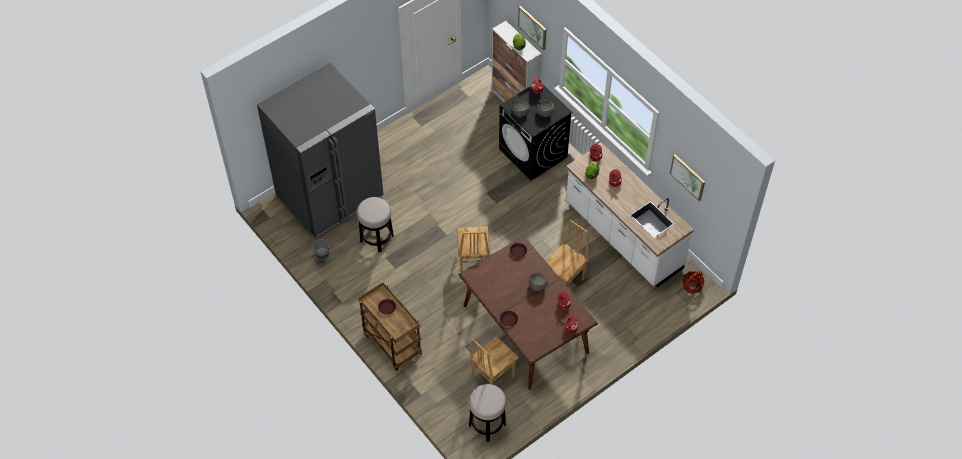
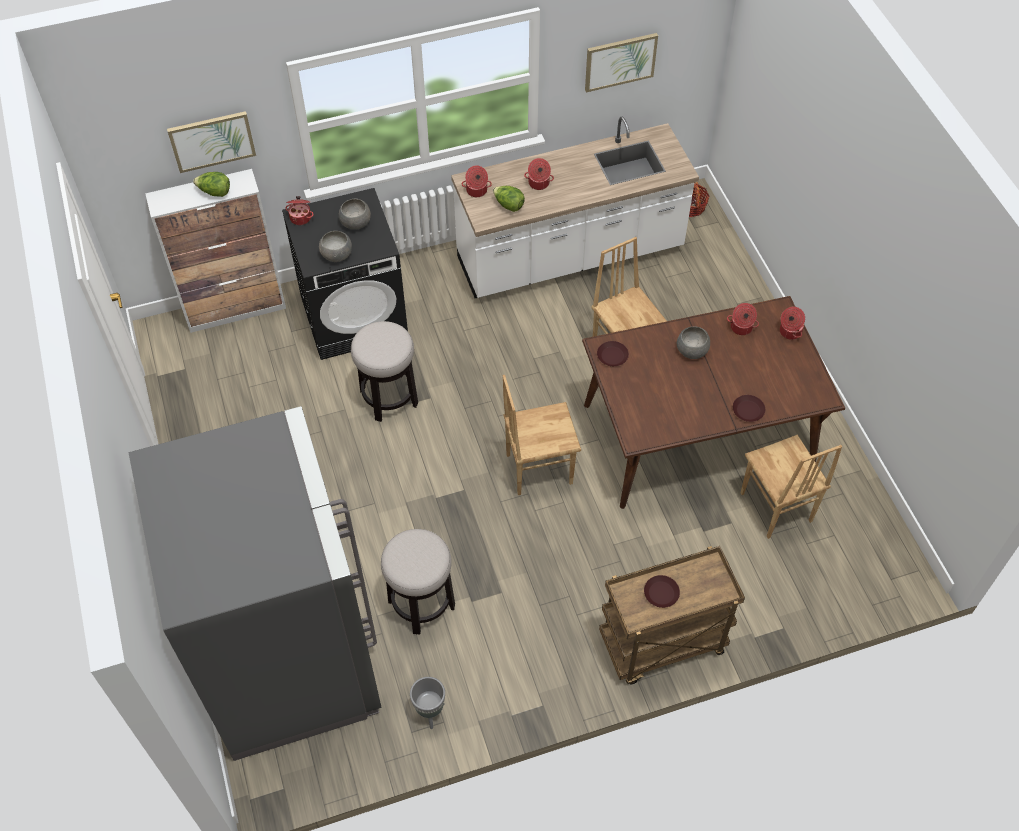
camera: 70 degrees left, 0 degrees up
(472, 263) = (538, 468): brown chair -> brown chair turned 150 degrees clockwise
(487, 424) = (866, 544): stool -> stool (389, 397)

